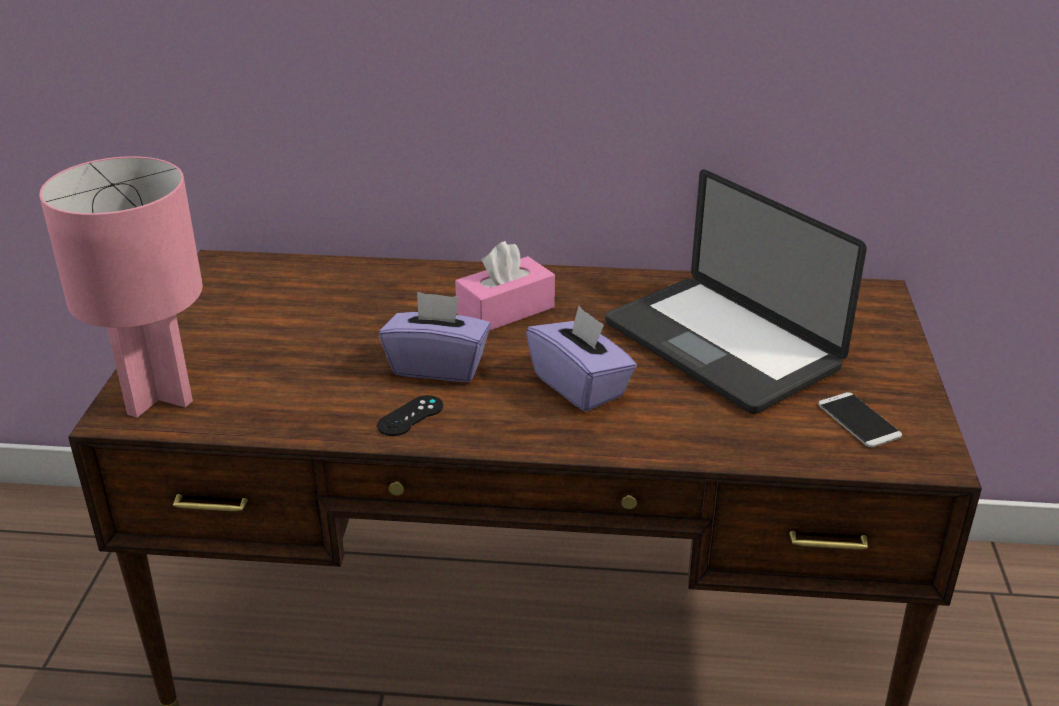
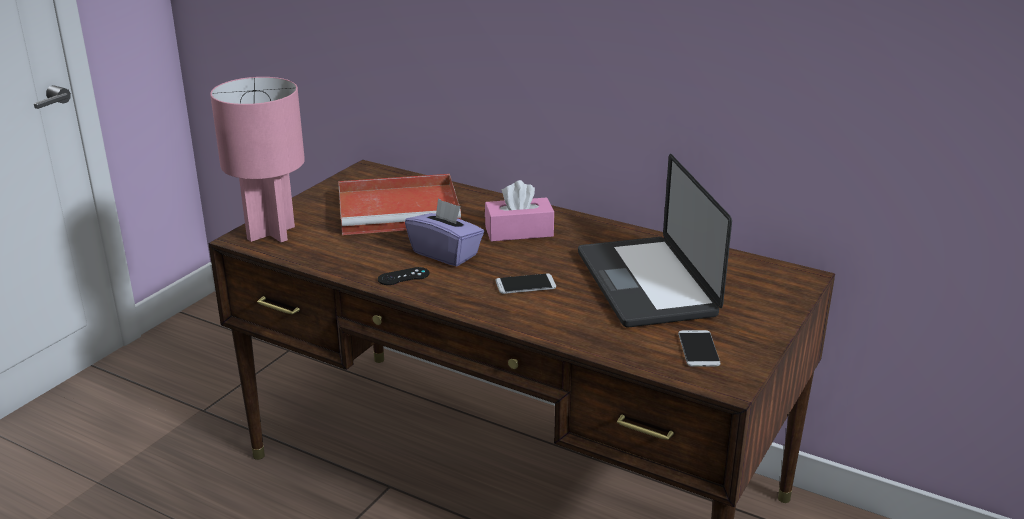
camera: 25 degrees right, 5 degrees down
(321, 314) = (401, 209): none -> red tray
(580, 385) = (525, 284): purple tissue box -> phone

